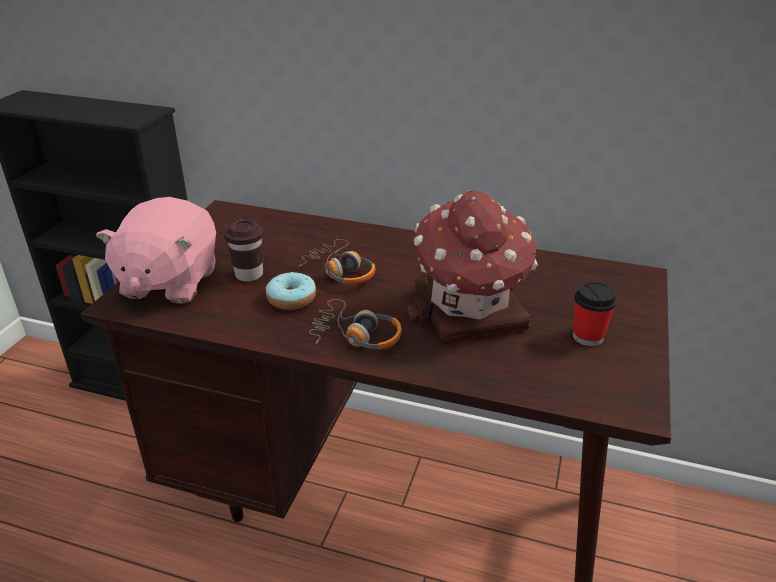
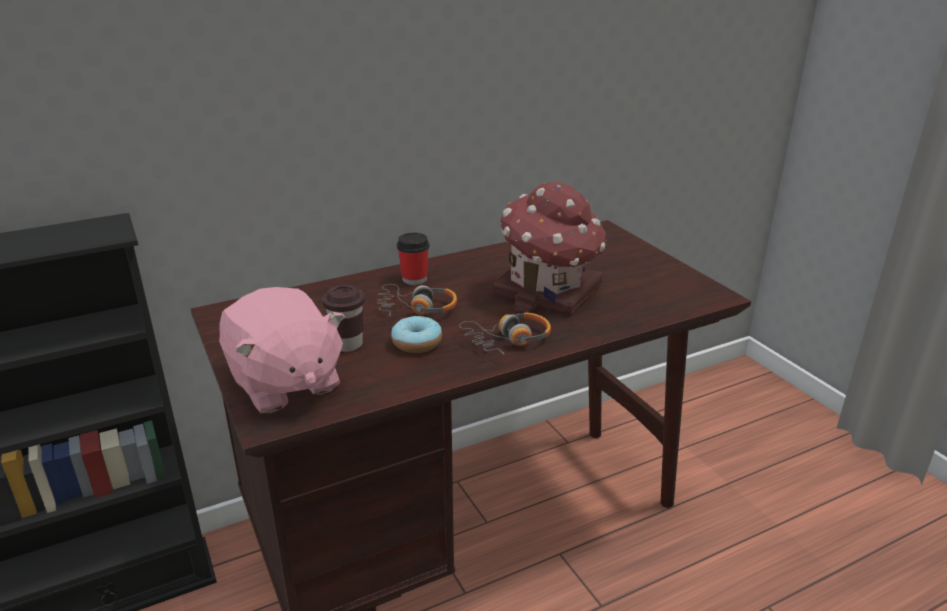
camera: 45 degrees left, 5 degrees down
(587, 336) = (634, 273): cup -> cup (414, 279)

